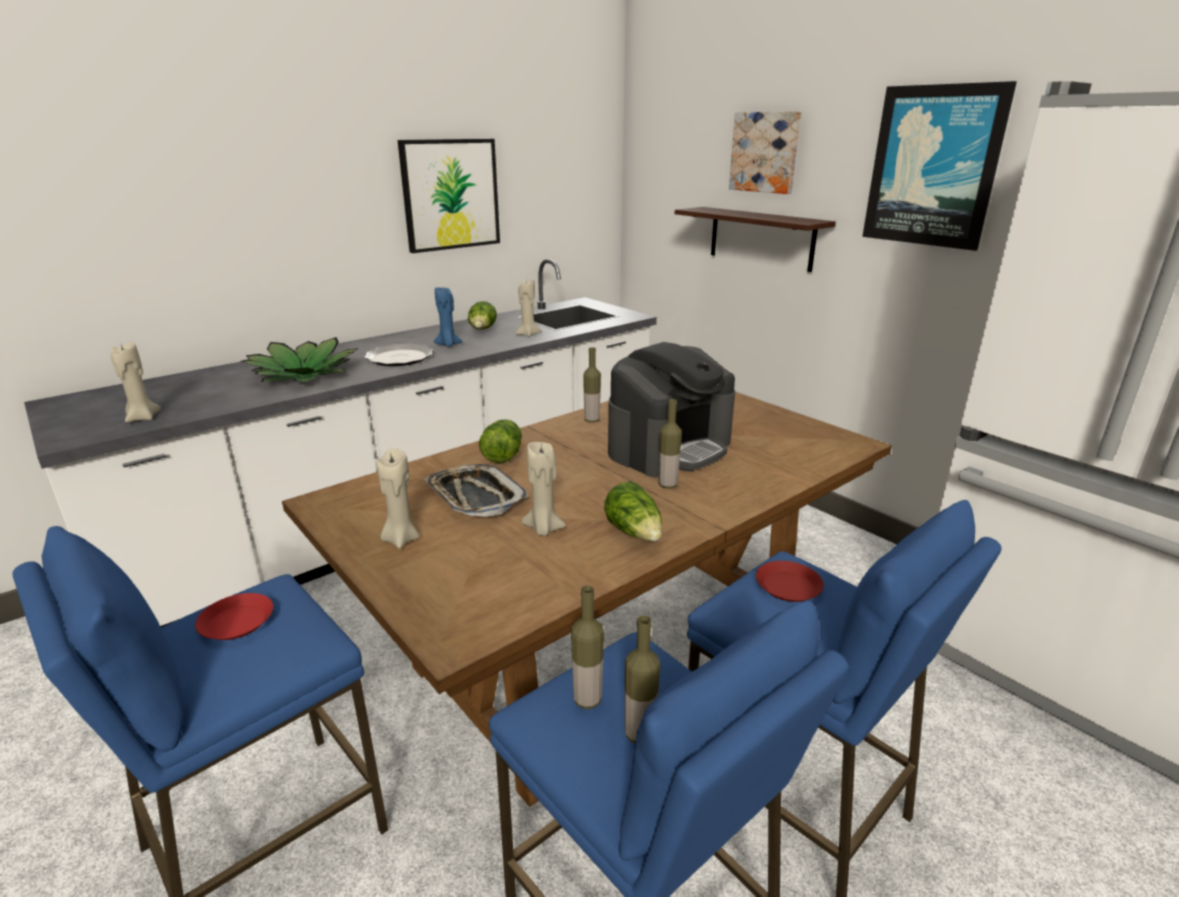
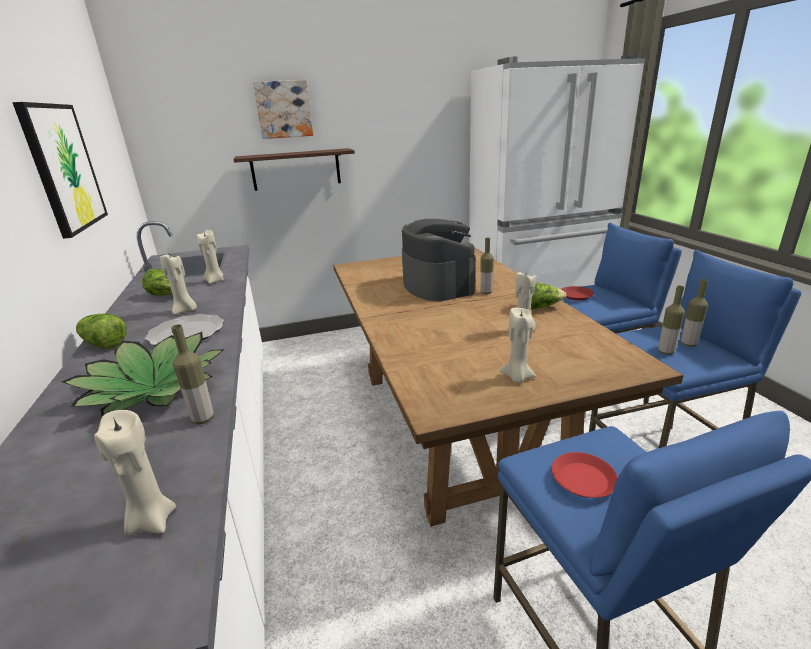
camera: 65 degrees left, 0 degrees up
(448, 345) = (185, 311): blue candle -> beige candle
(475, 497) = (466, 346): tray -> none
(502, 454) = (403, 331): lettuce -> lettuce (104, 344)
(592, 420) = (374, 298): bottle -> bottle (203, 419)
(933, 167) = (399, 108): picture -> none

